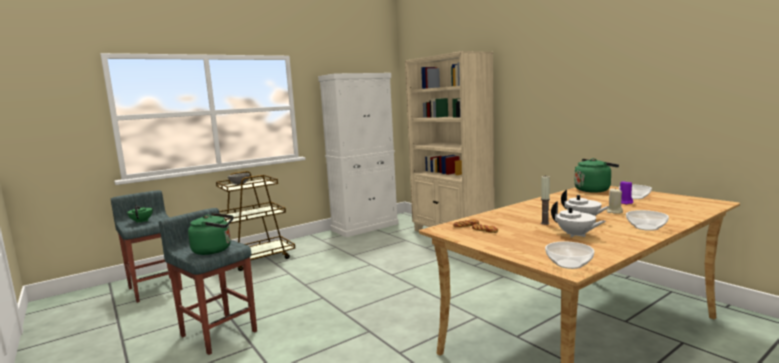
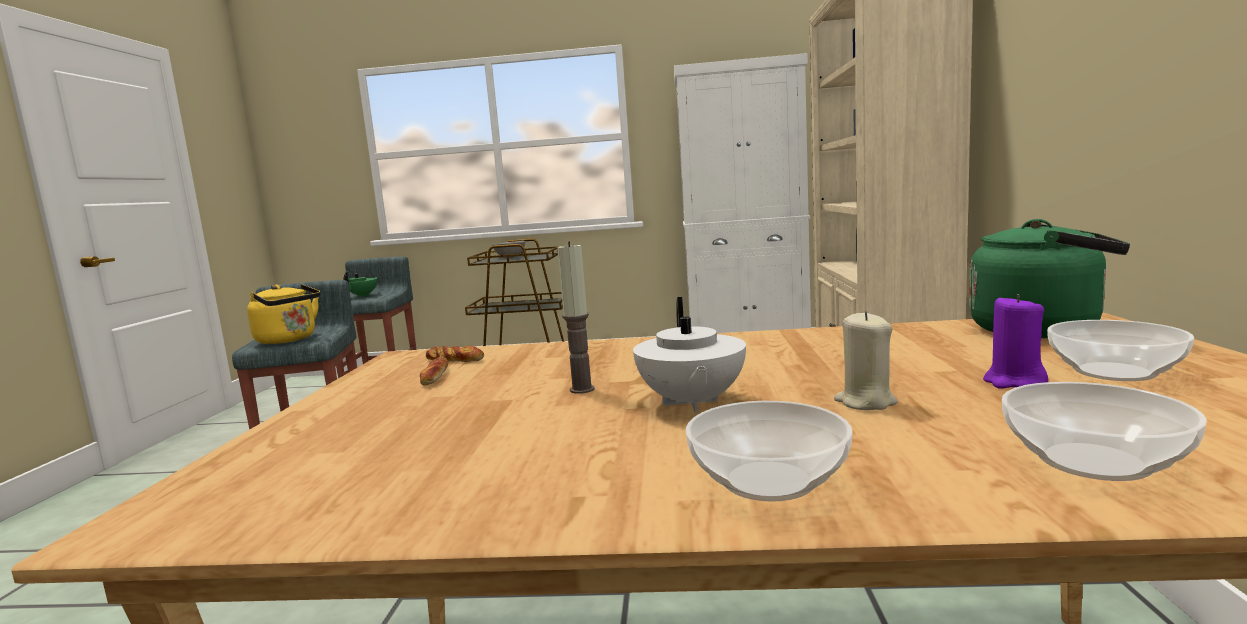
camera: 40 degrees right, 0 degrees up
(215, 250) = (289, 340): green kettle -> yellow kettle
(568, 264) = (189, 509): bowl -> bowl (1090, 462)
(575, 235) = (513, 438): white teapot -> none

